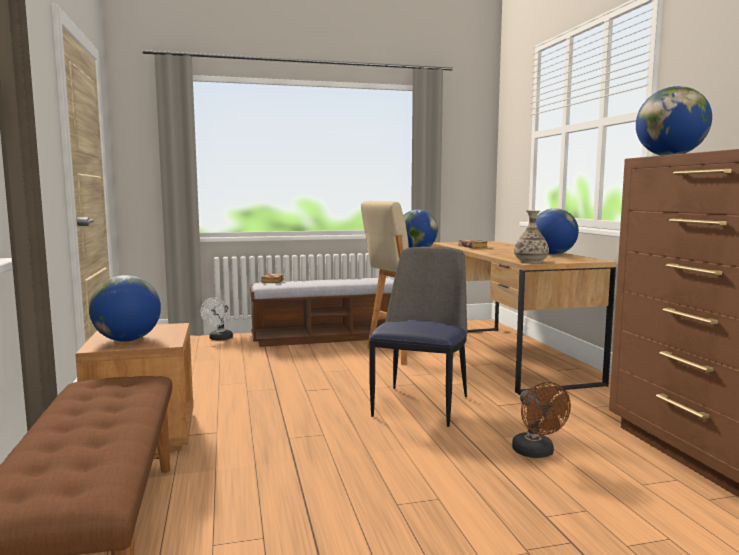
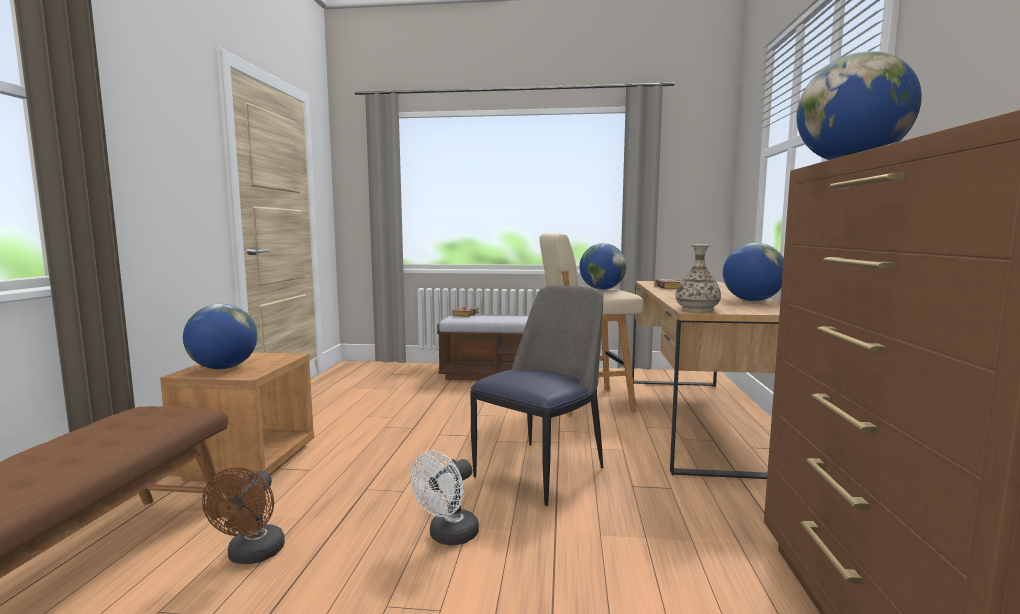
camera: 20 degrees right, 0 degrees up
(219, 339) = (418, 367): white fan -> white fan (448, 536)
(537, 453) = (623, 568): brown fan -> brown fan (252, 556)

